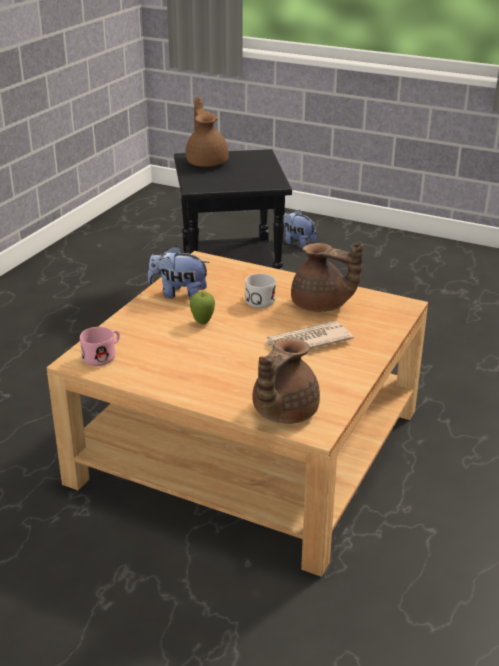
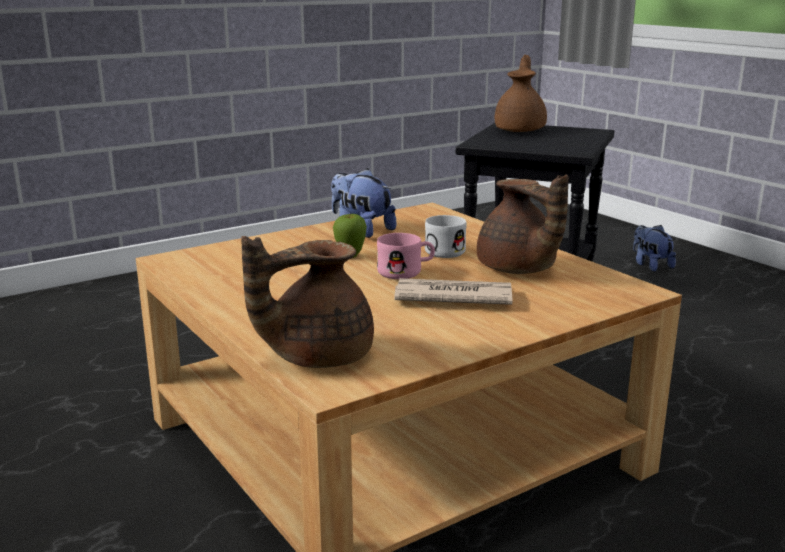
camera: 30 degrees right, 10 degrees down
(103, 355) = (203, 260): pink mug -> pink mug (406, 271)

